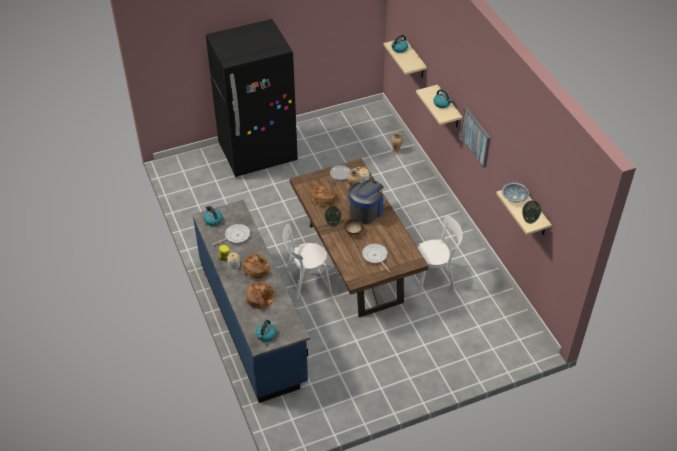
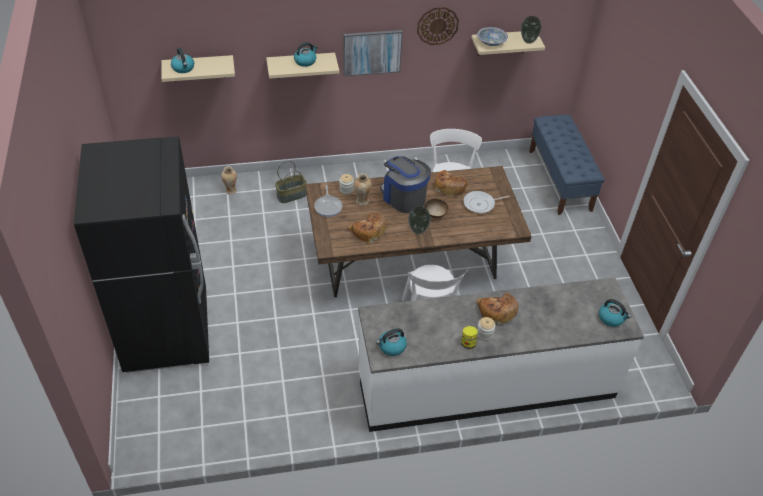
camera: 80 degrees left, 0 degrees up
(236, 236) = (429, 324): frying pan -> none
(253, 321) = (485, 384): blue counter -> white counter
(260, 298) = (548, 315): bread -> bread (449, 187)
(405, 183) = (291, 195): none -> basket
(501, 353) = (560, 180): none -> blue bench
(506, 155) = (437, 25): none -> wall clock

